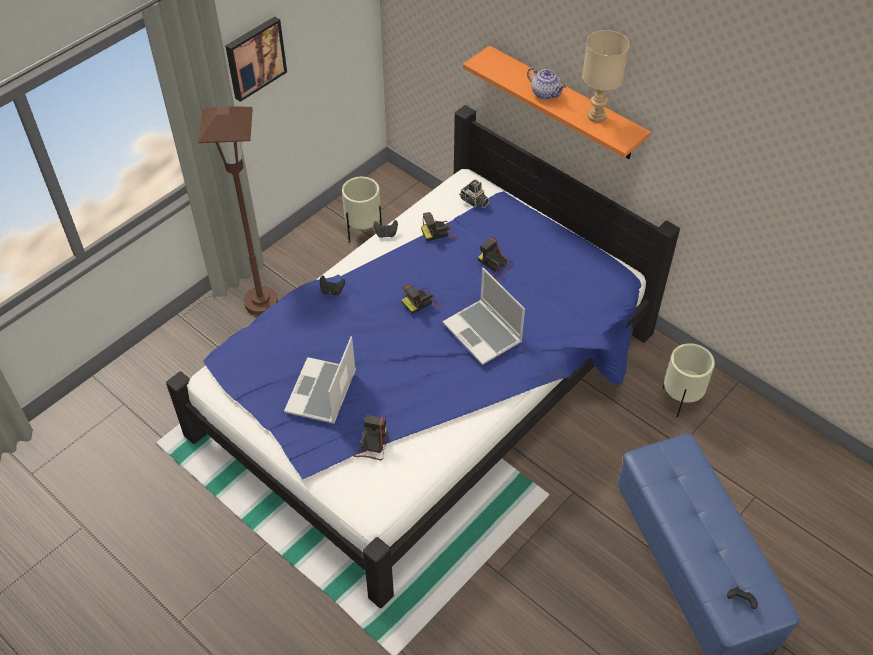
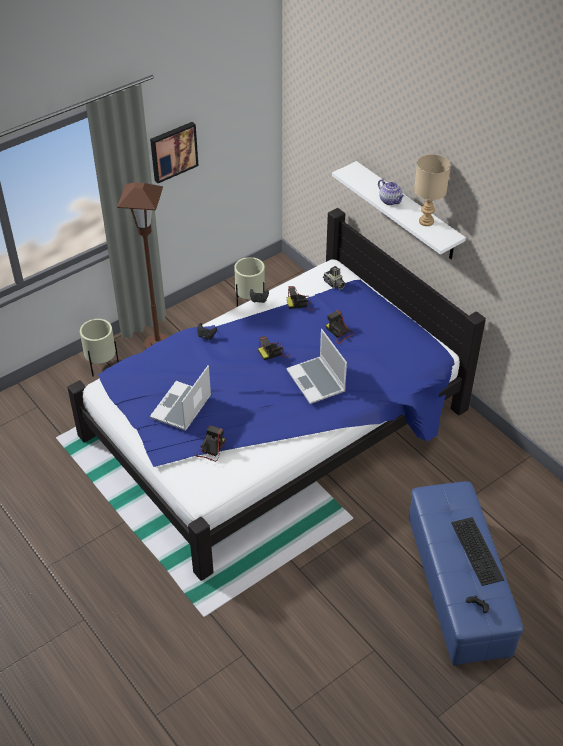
camera: 10 degrees right, 5 degrees down
(564, 104) = (407, 211): orange shelf -> white shelf
(680, 401) = (478, 463): beige planter -> beige planter (102, 366)
(723, 525) = (478, 551): none -> keyboard

